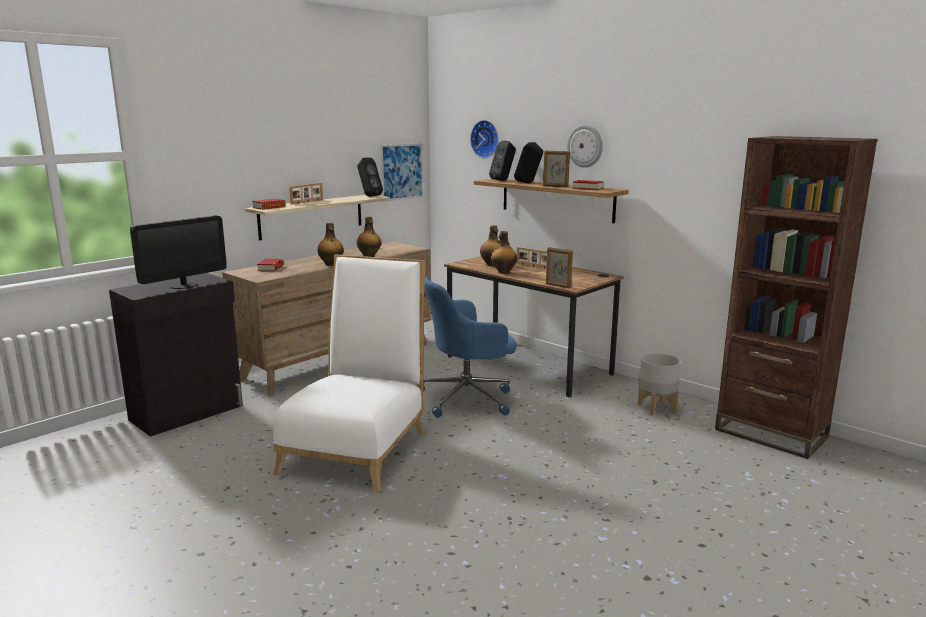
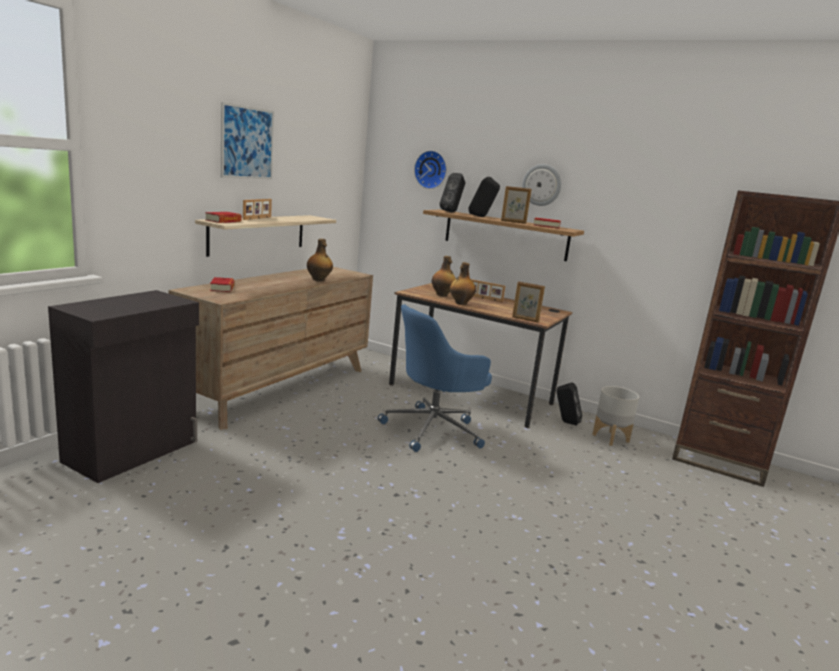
camera: 15 degrees left, 0 degrees up
(184, 285) = (143, 305): monitor -> none
(331, 264) = (286, 287): bottle -> none
(358, 447) = (351, 488): white chair -> none
(369, 196) = (314, 217): black speaker -> black speaker (565, 422)
(402, 171) = (340, 195): picture -> picture (247, 143)

